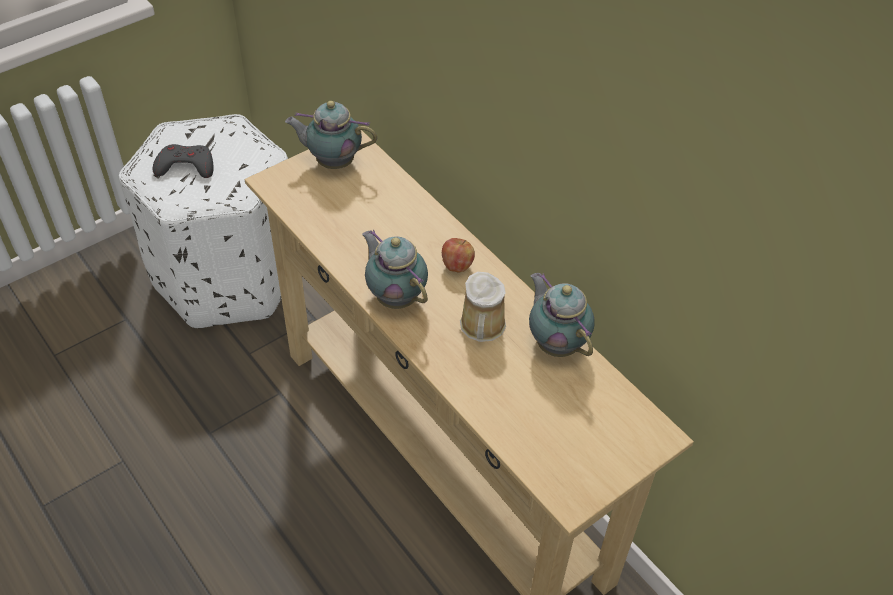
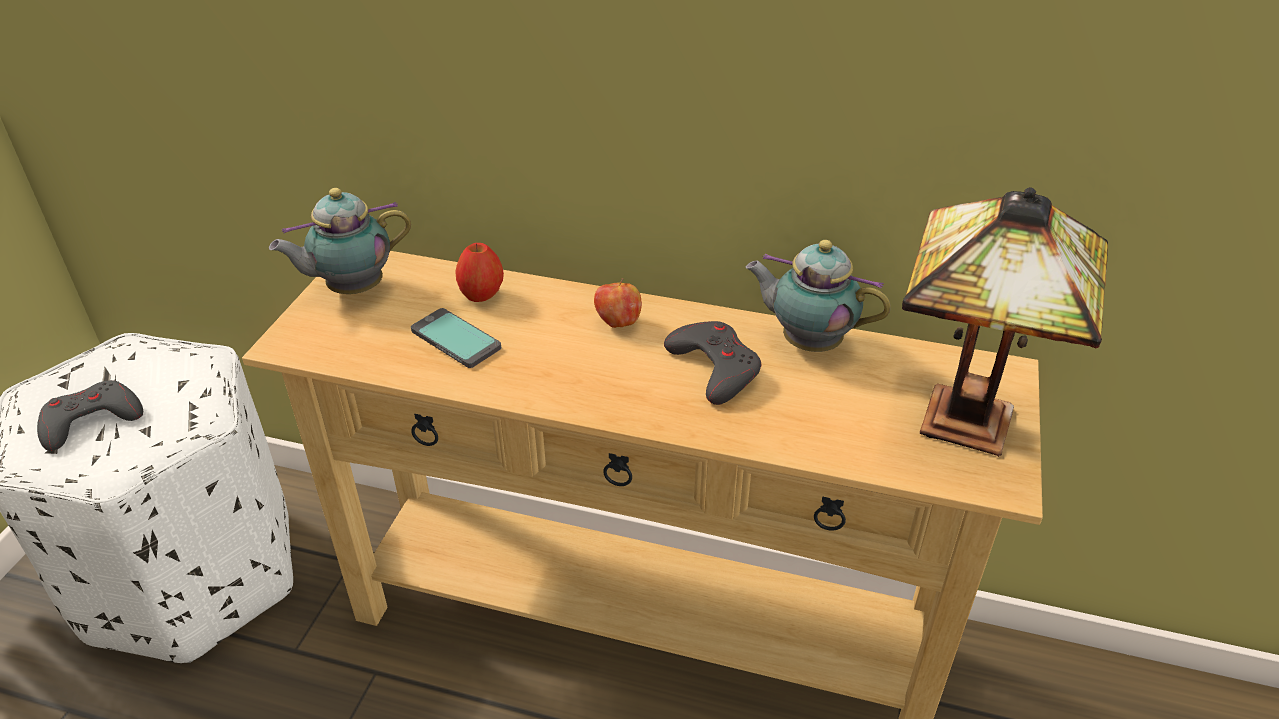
camera: 35 degrees left, 10 degrees down
(358, 227) = (455, 340): none -> phone
(395, 296) = (580, 387): teapot -> none
(398, 204) = (482, 295): none -> apple
(482, 327) = (714, 367): mug -> grey game controller
(592, 455) = (970, 426): none -> table lamp

